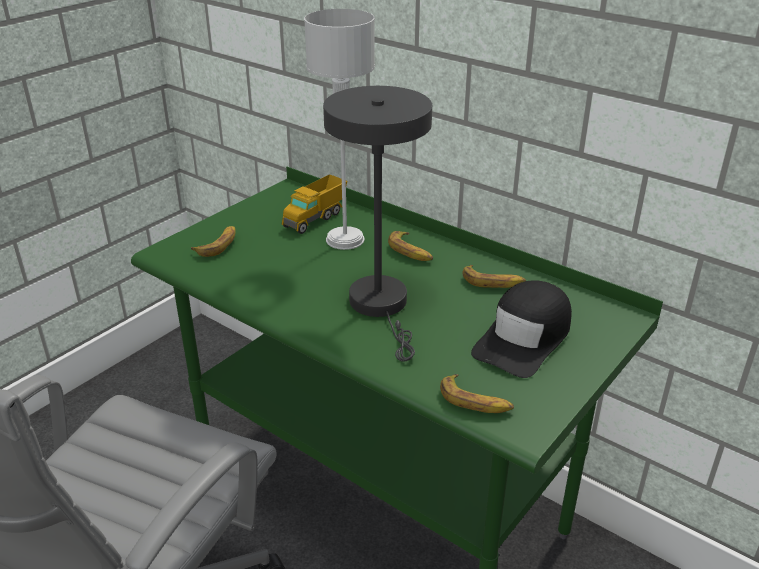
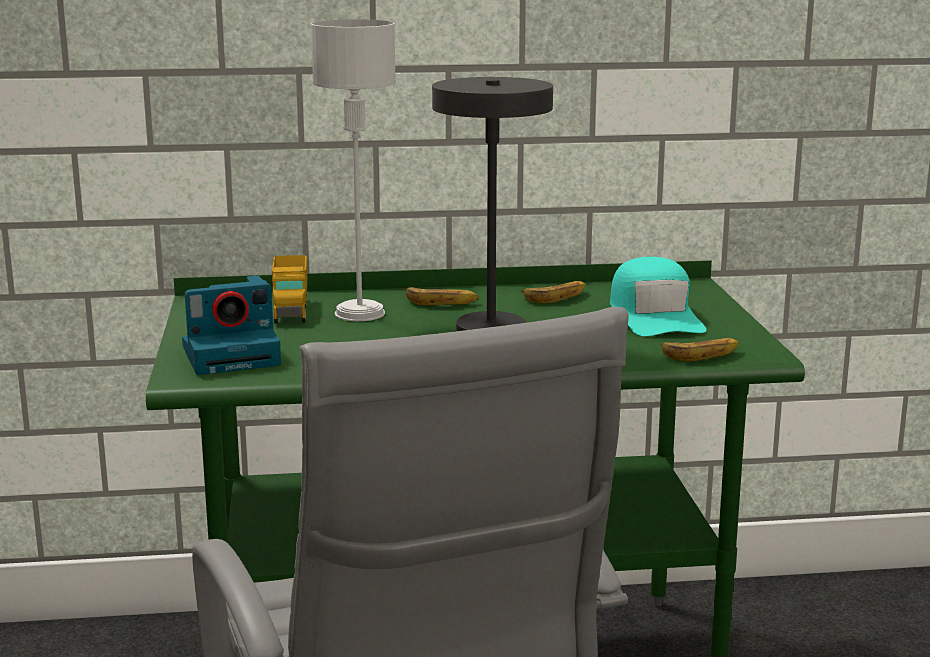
camera: 45 degrees left, 15 degrees down
(218, 245) = (233, 355): banana -> camera
(524, 339) = (654, 316): black cap -> turquoise cap

